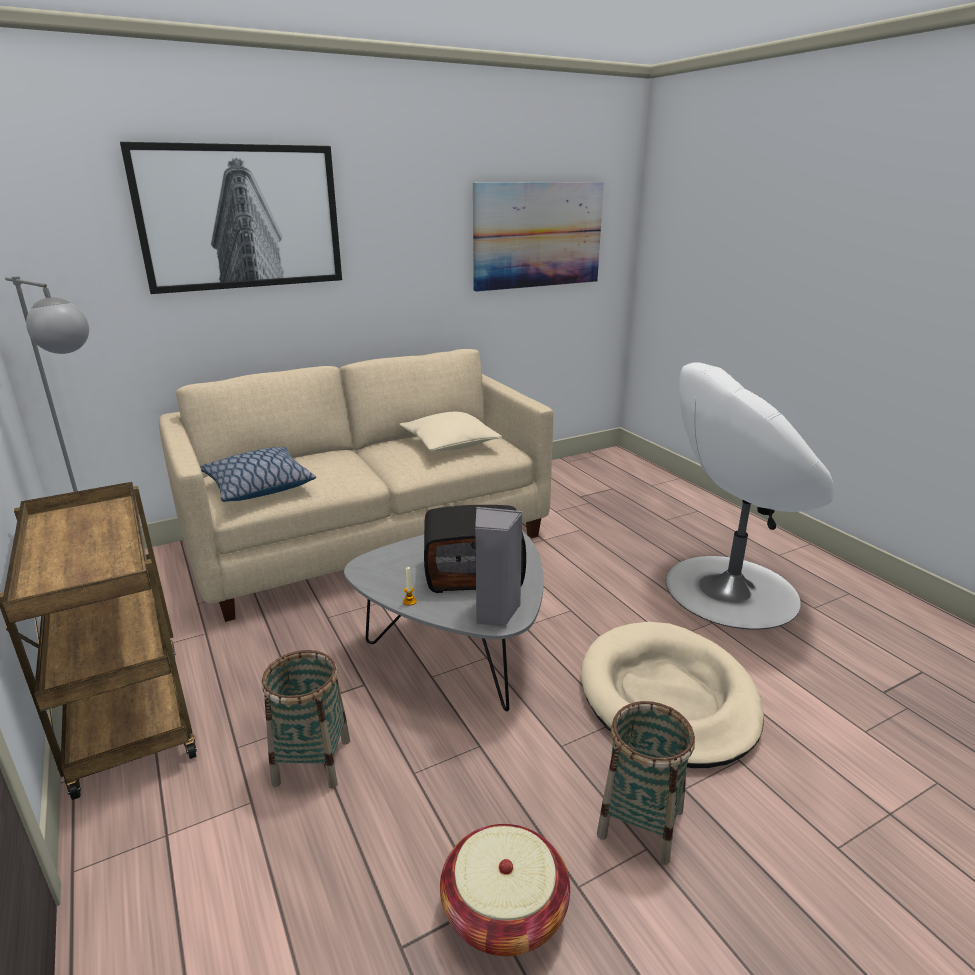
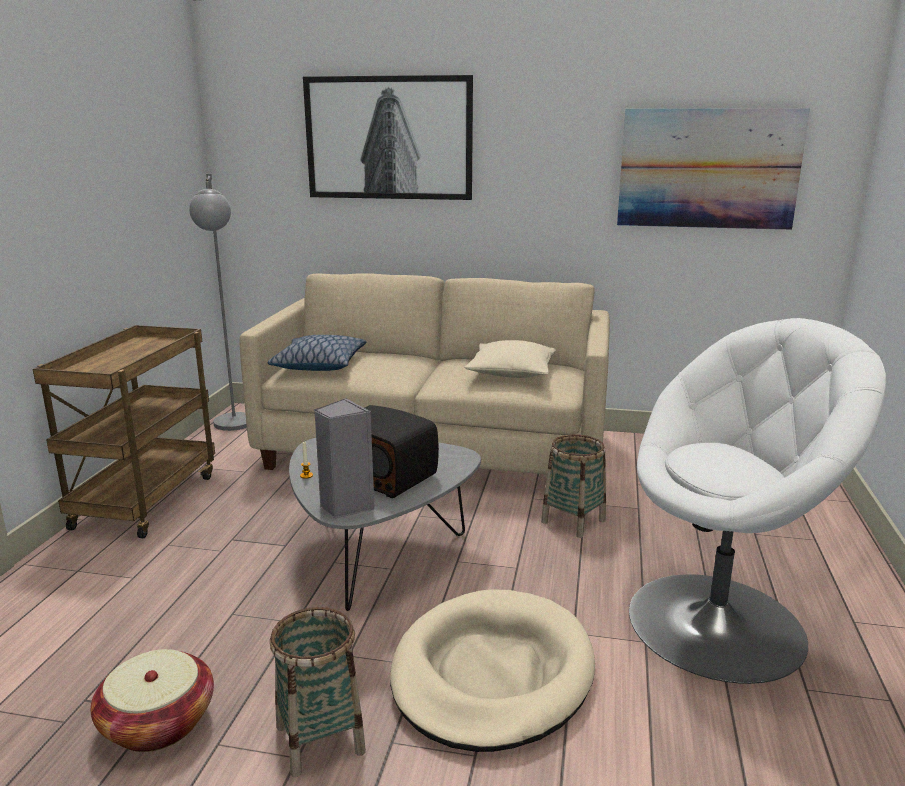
camera: 40 degrees right, 5 degrees down
(312, 761) = (191, 574): basket -> basket (573, 521)
(728, 589) = (718, 624): white armchair -> white armchair turned 135 degrees clockwise

